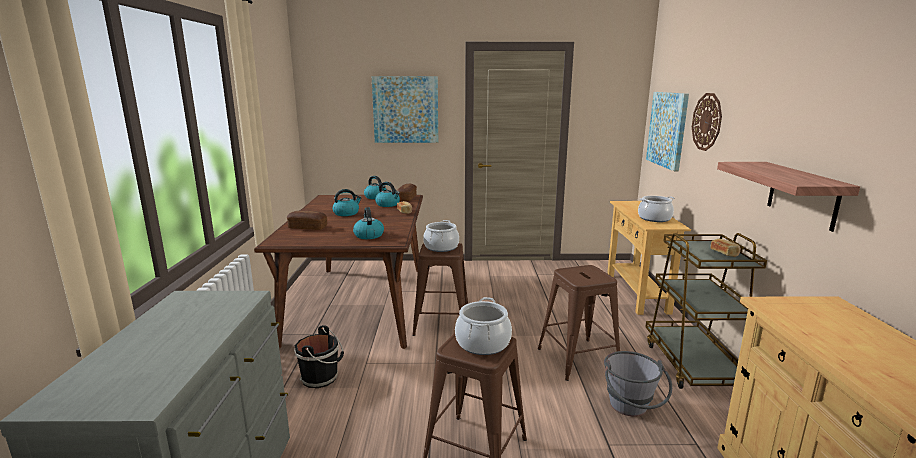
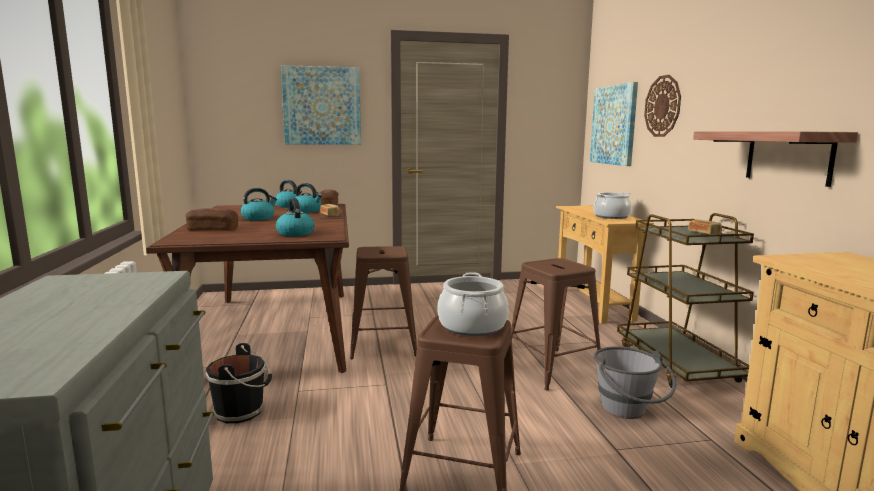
camera: 10 degrees left, 5 degrees down
(441, 247) = (381, 250): cooking pot -> none

